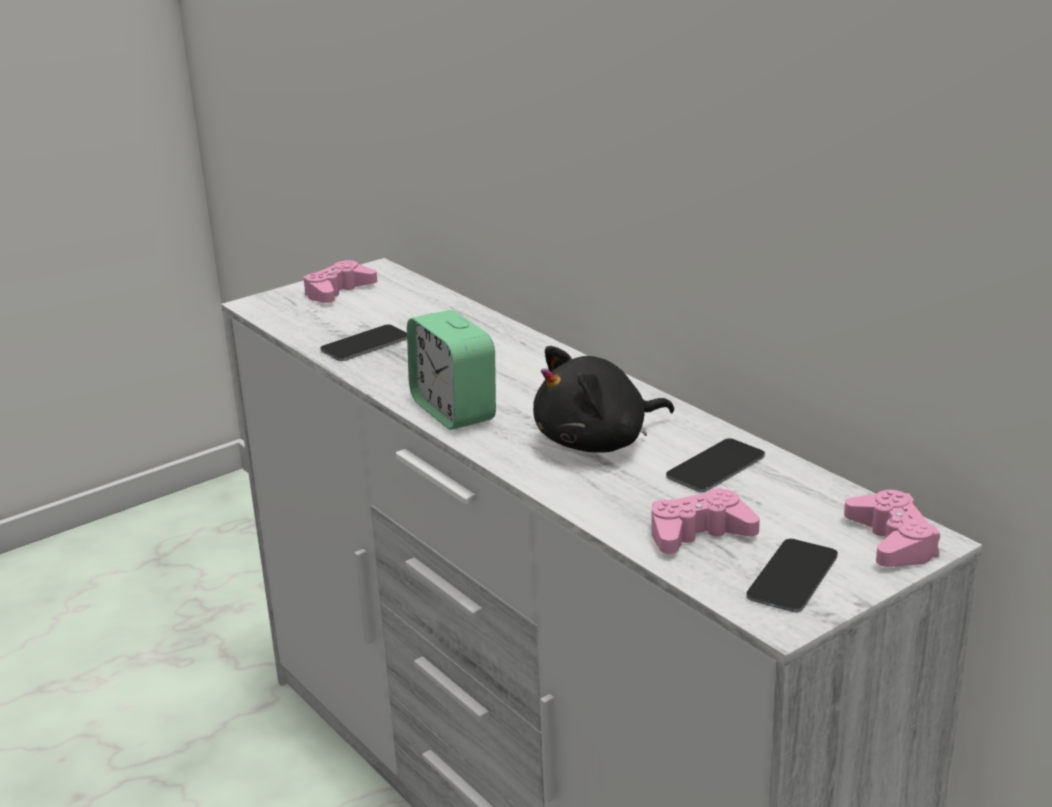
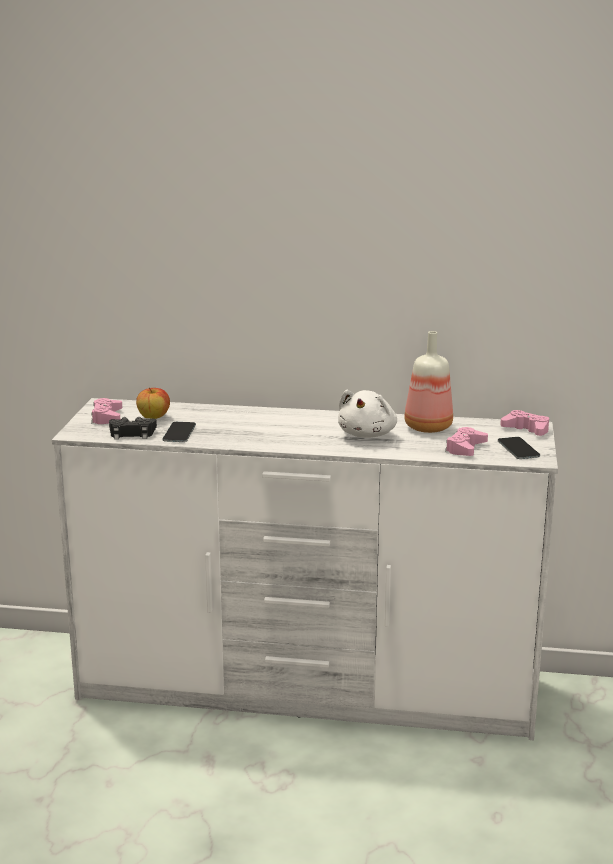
camera: 45 degrees left, 5 degrees down
(313, 325) = (132, 433): none -> black game controller
(387, 310) = (154, 417): none -> apple
(453, 411) = (284, 443): alarm clock -> none
(598, 442) = (368, 434): black plush toy -> white plush toy
(715, 466) = (427, 428): phone -> bottle

